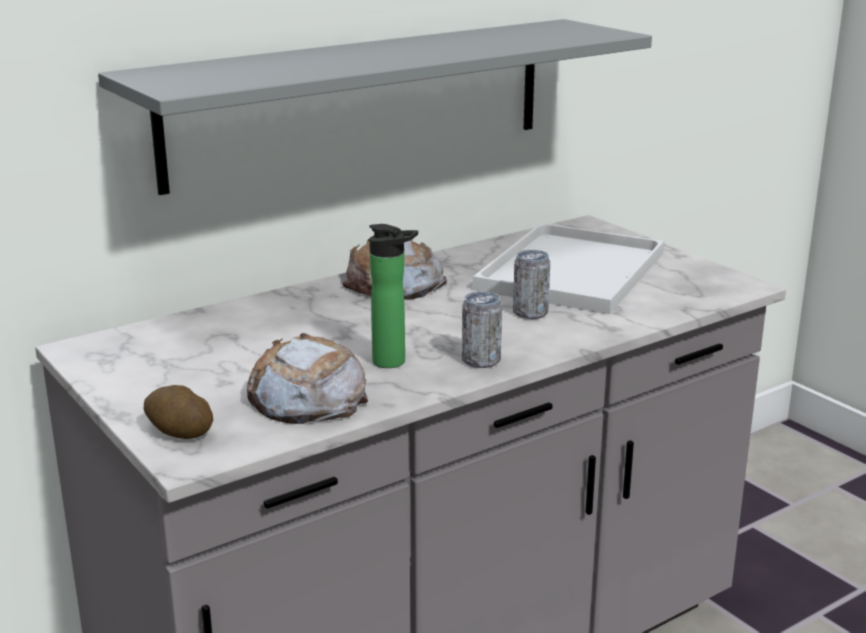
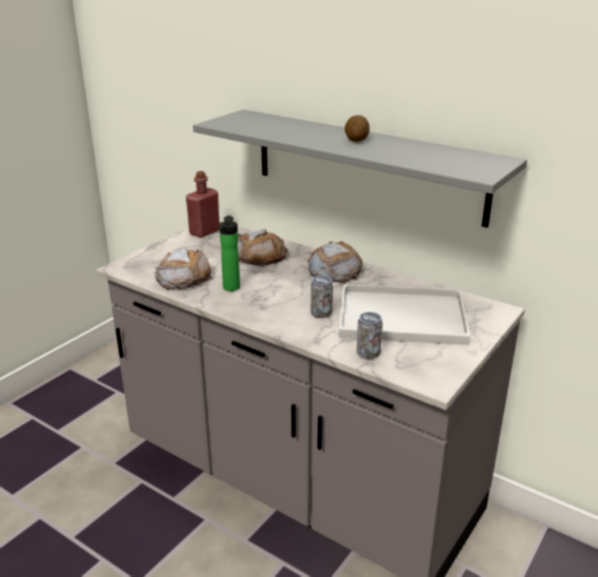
camera: 70 degrees right, 5 degrees up
(112, 356) = (204, 232): none -> red bottle
(179, 432) = (140, 260): potato -> potato (356, 139)
(282, 325) = (259, 255): none -> bread
(481, 360) = (246, 309): can -> can (368, 353)

